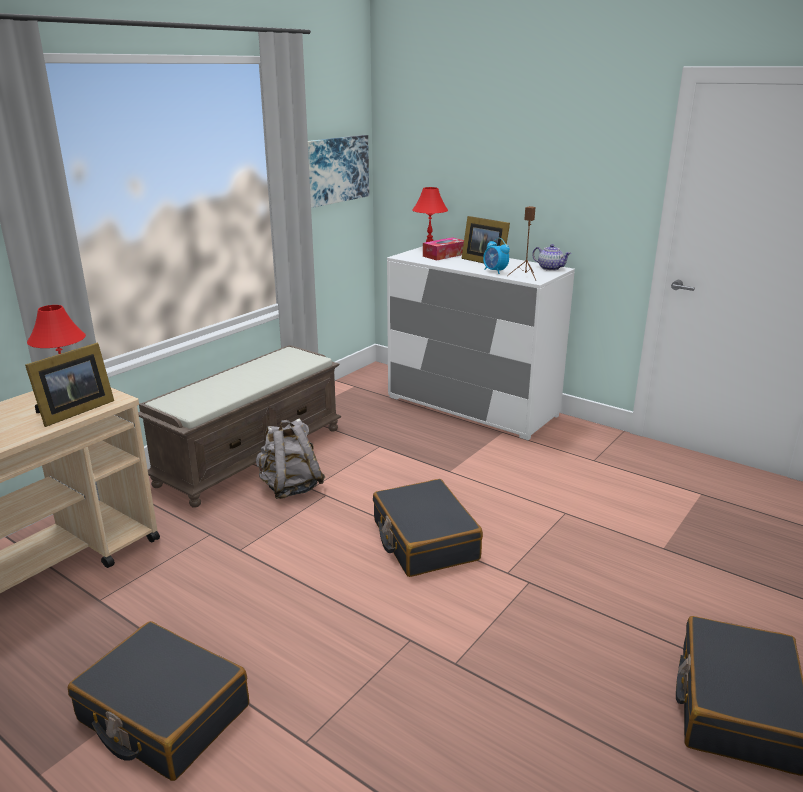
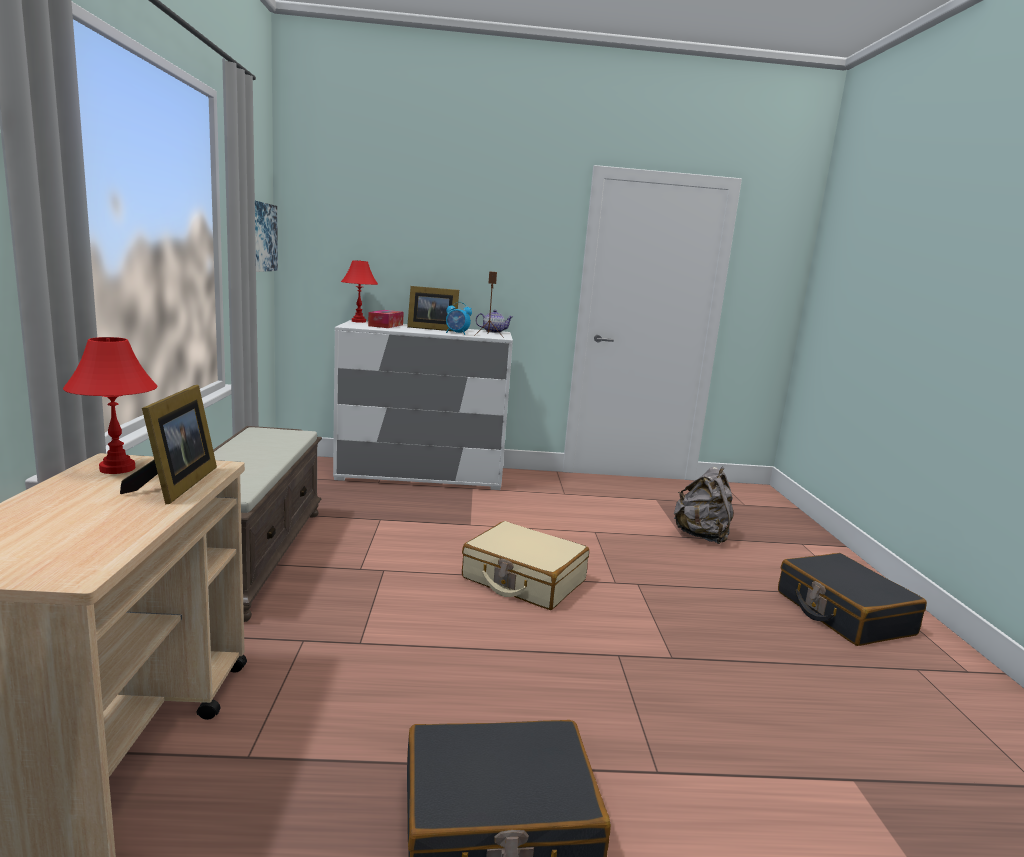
camera: 40 degrees left, 10 degrees down
(290, 488) = (337, 574): grey backpack -> grey backpack (701, 536)
(424, 540) = (523, 580): black suitcase -> beige suitcase

